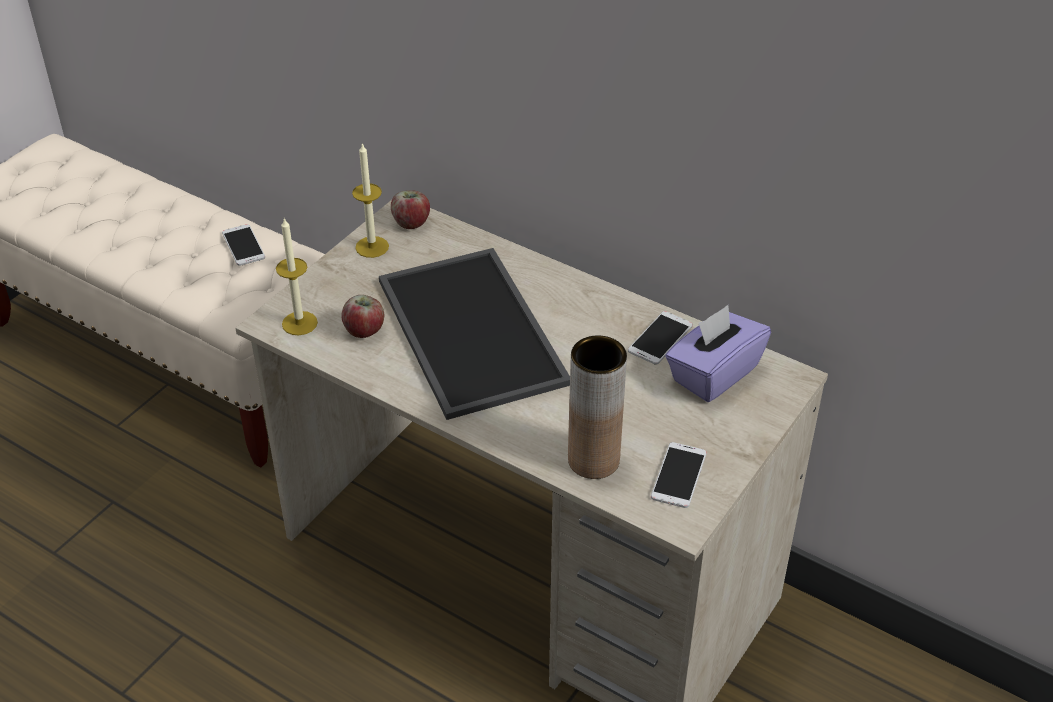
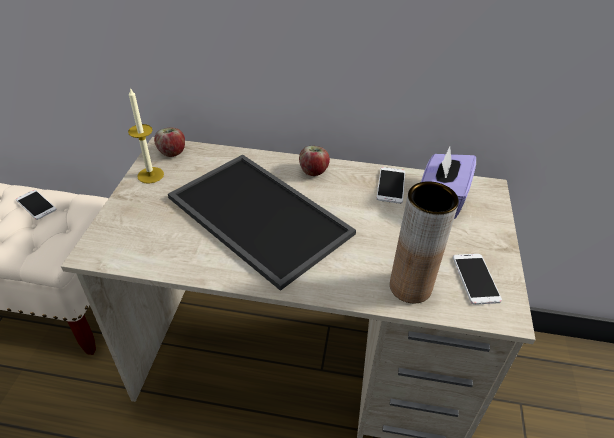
camera: 25 degrees left, 0 degrees up
(299, 323) = (117, 247): candle -> none
(364, 330) = (175, 238): apple -> apple (313, 171)

